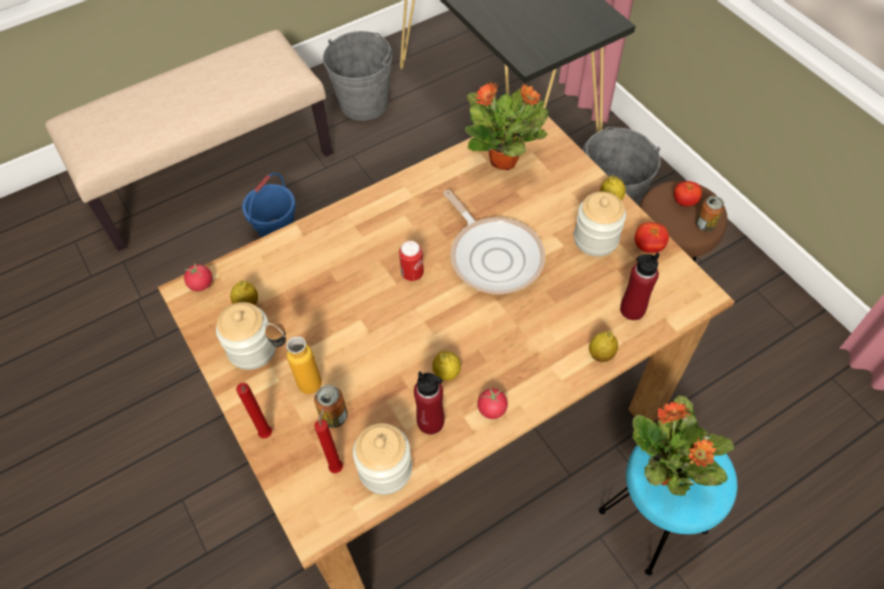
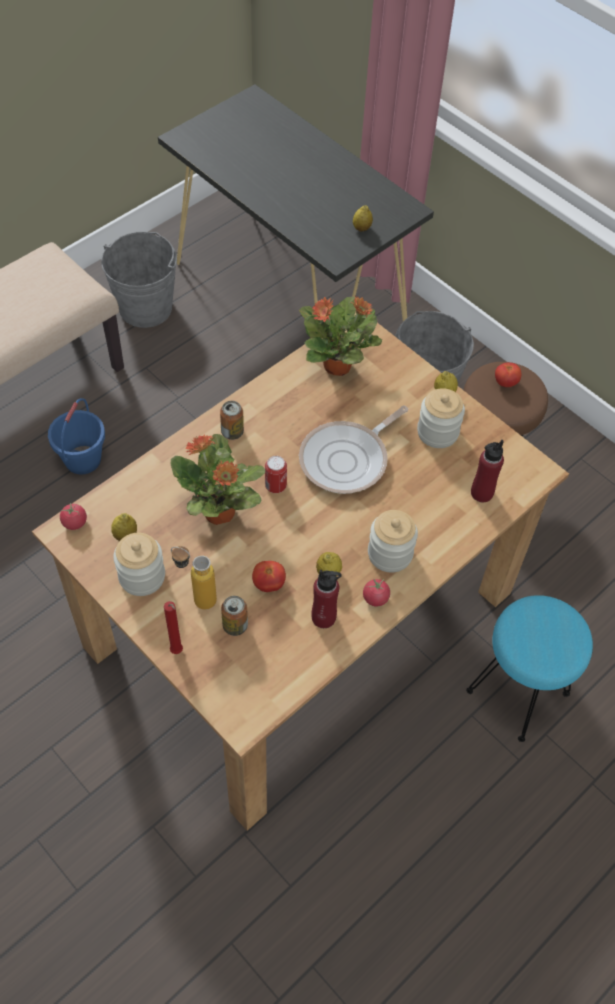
camera: 15 degrees left, 0 degrees up
(337, 466) = (249, 668): red candle -> none
(385, 469) = (293, 664): jar -> jar (390, 553)
(494, 256) = (348, 459): frying pan -> frying pan turned 90 degrees clockwise
(601, 355) = (461, 537): lemon -> lemon (361, 228)
(648, 246) = (486, 433): tomato -> tomato (269, 583)
(667, 472) = (529, 636): potted plant -> potted plant (220, 513)
(705, 225) = (528, 403): can -> can (232, 432)

